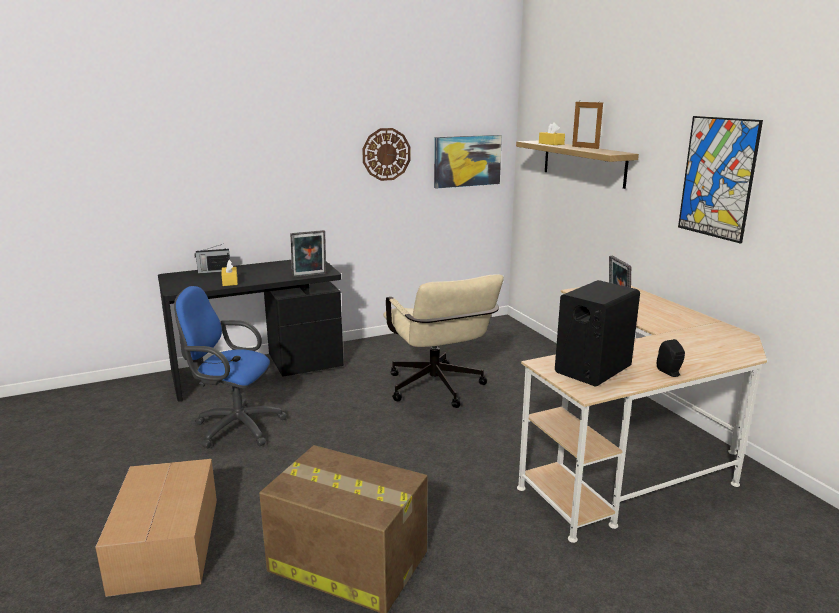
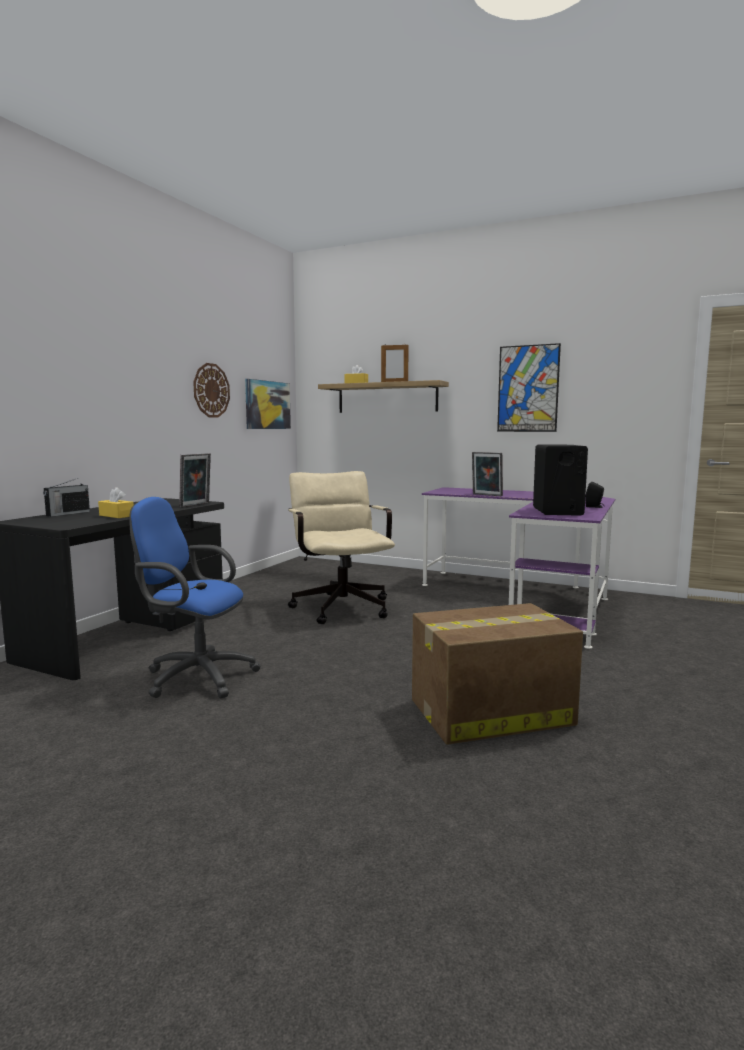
camera: 40 degrees left, 10 degrees down
(168, 542) = (311, 770): cardboard box -> none
(234, 427) = (195, 677): blue office chair -> blue office chair turned 45 degrees clockwise
(438, 391) = (340, 605): beige office chair -> beige office chair turned 135 degrees counterclockwise
(632, 449) = (527, 599): beige desk -> purple desk

